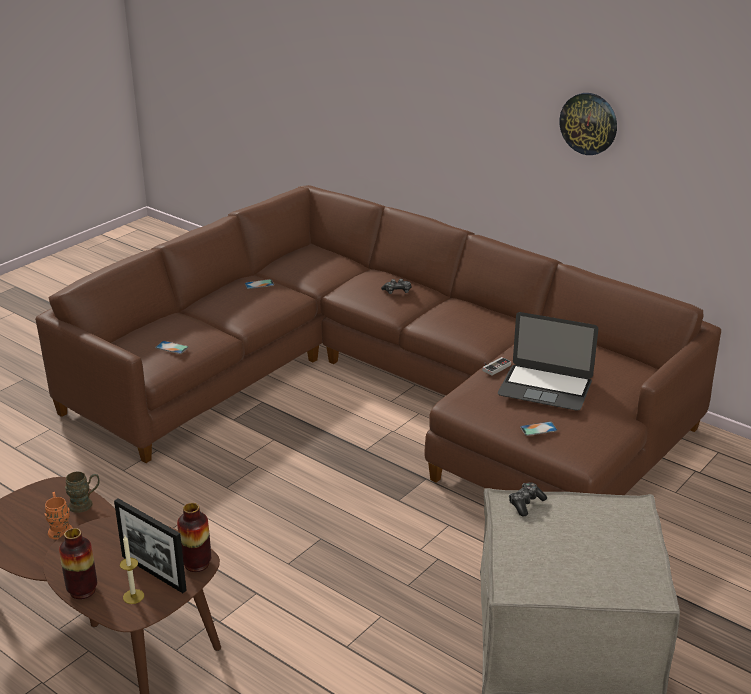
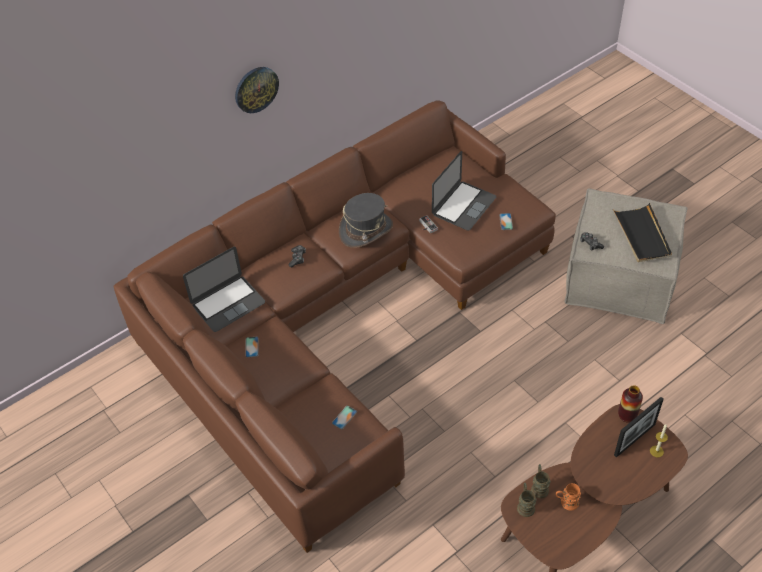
camera: 75 degrees left, 20 degrees up
(58, 495) = (525, 505): none -> brown mug
(82, 590) = (649, 480): vase -> none
(317, 265) = (228, 303): none -> laptop
(463, 326) = (366, 230): none -> grey hat
(571, 555) = (642, 235): none -> black tray
(589, 123) = (332, 52): wall clock -> wall clock (256, 89)

